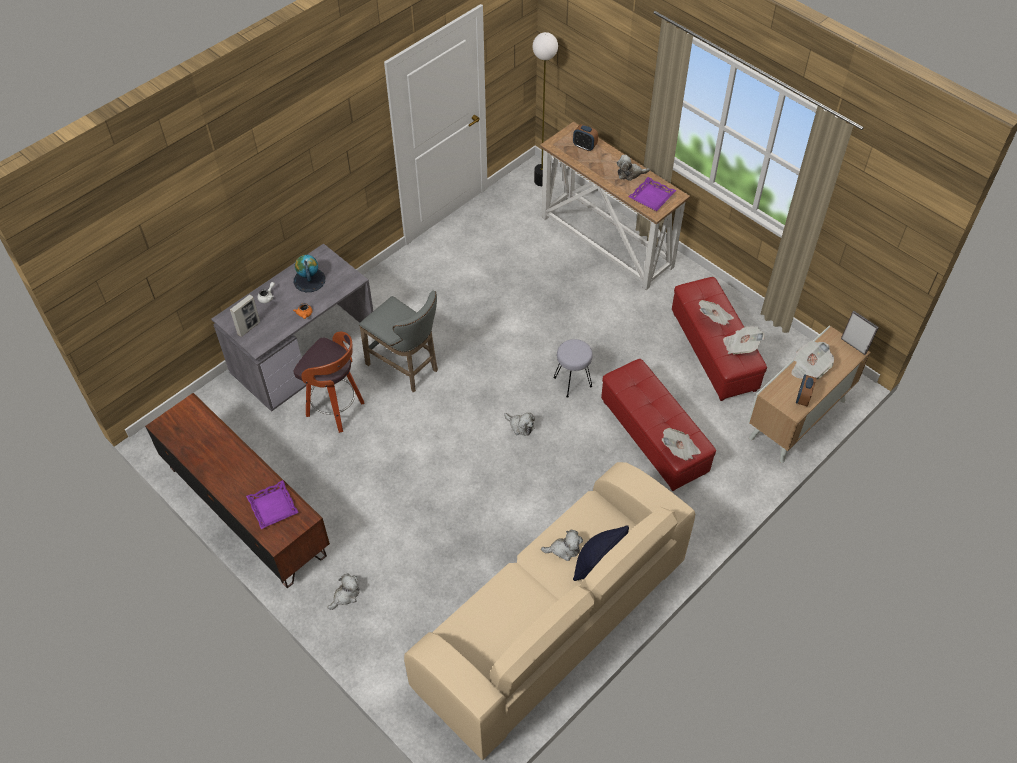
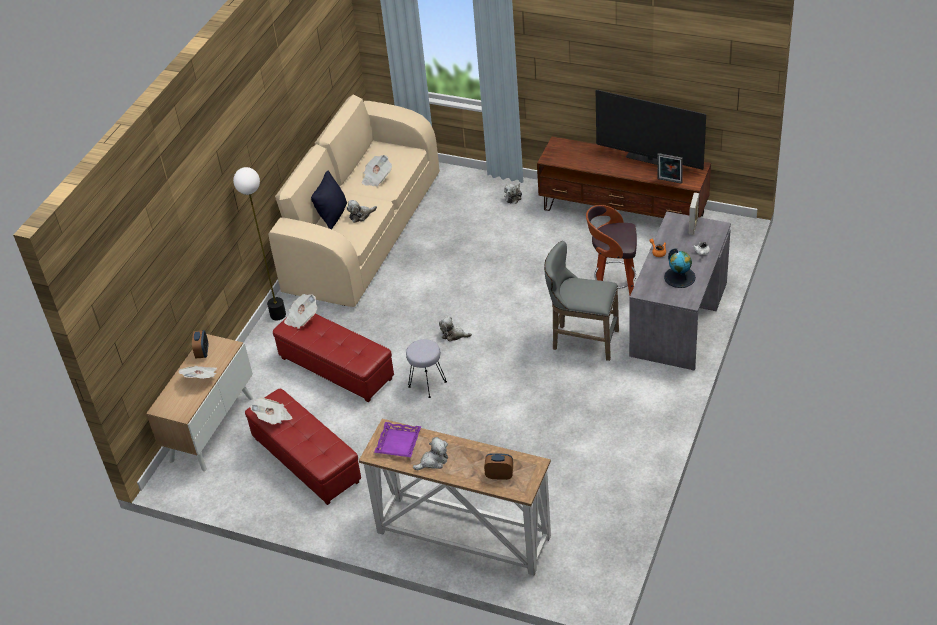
camera: 160 degrees right, 10 degrees down
(201, 460) = (649, 160): none -> television
(272, 507) = (575, 156): purple tray -> none
(541, 181) = (578, 583): floor lamp -> floor lamp (278, 314)
(715, 319) = (306, 434): newspaper -> newspaper (376, 178)
(854, 345) = (161, 414): picture frame -> picture frame (669, 181)

